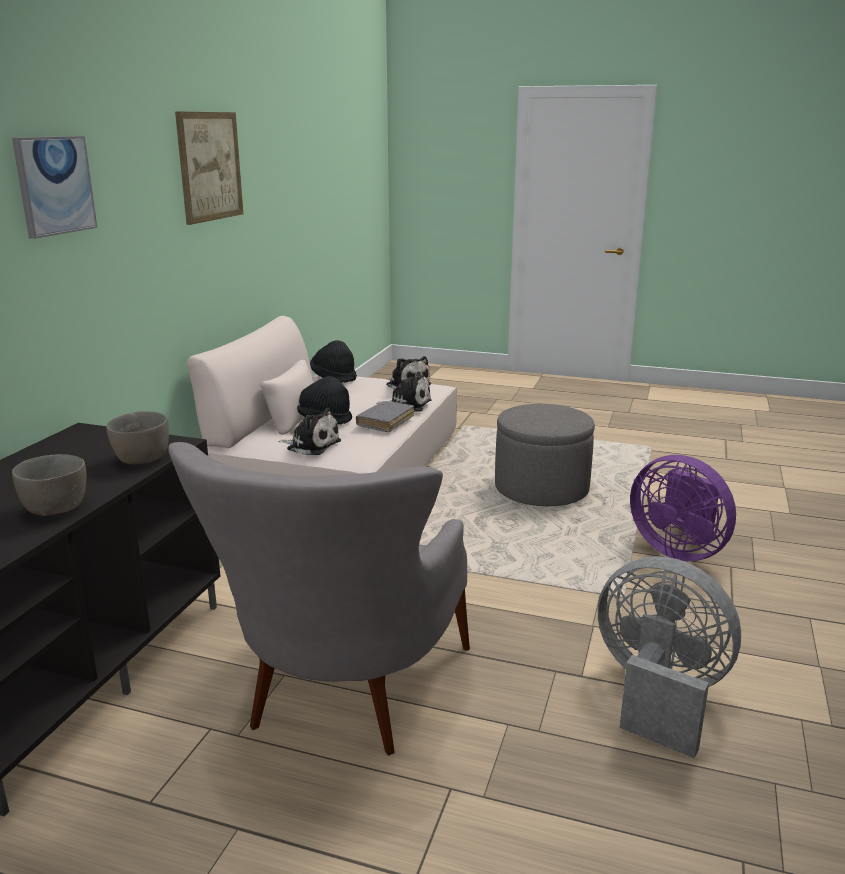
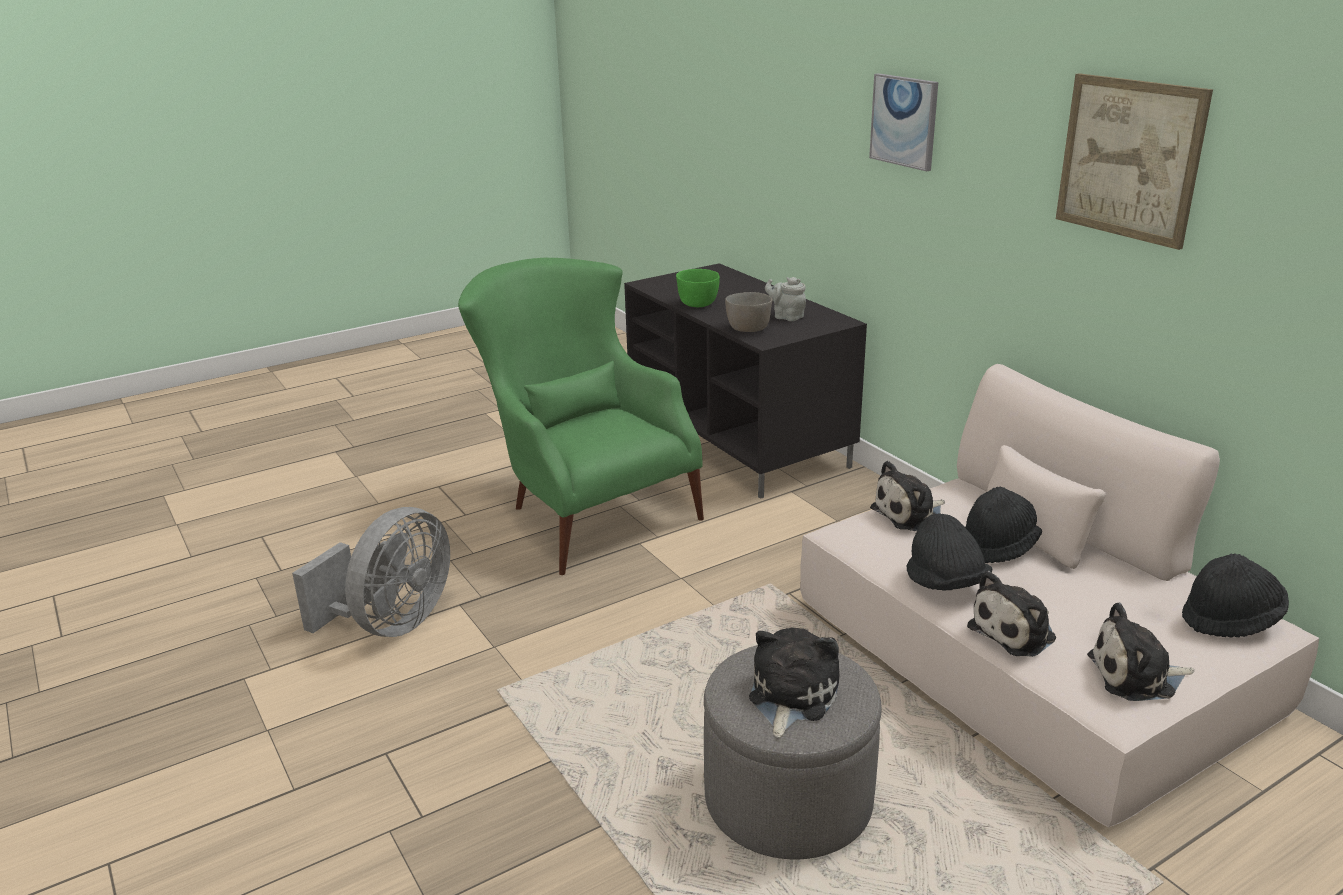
camera: 130 degrees right, 5 degrees up
(57, 508) = (698, 304): grey bowl -> green bowl
(80, 454) = (786, 317): none -> grey teapot
(339, 702) = (583, 508): grey armchair -> green armchair
(385, 422) = (945, 583): grey book -> black hat
(551, 415) = (790, 696): none -> plush toy
(657, 695) = (392, 624): grey fan -> grey fan turned 45 degrees counterclockwise
(678, 549) = (503, 803): purple fan -> none

